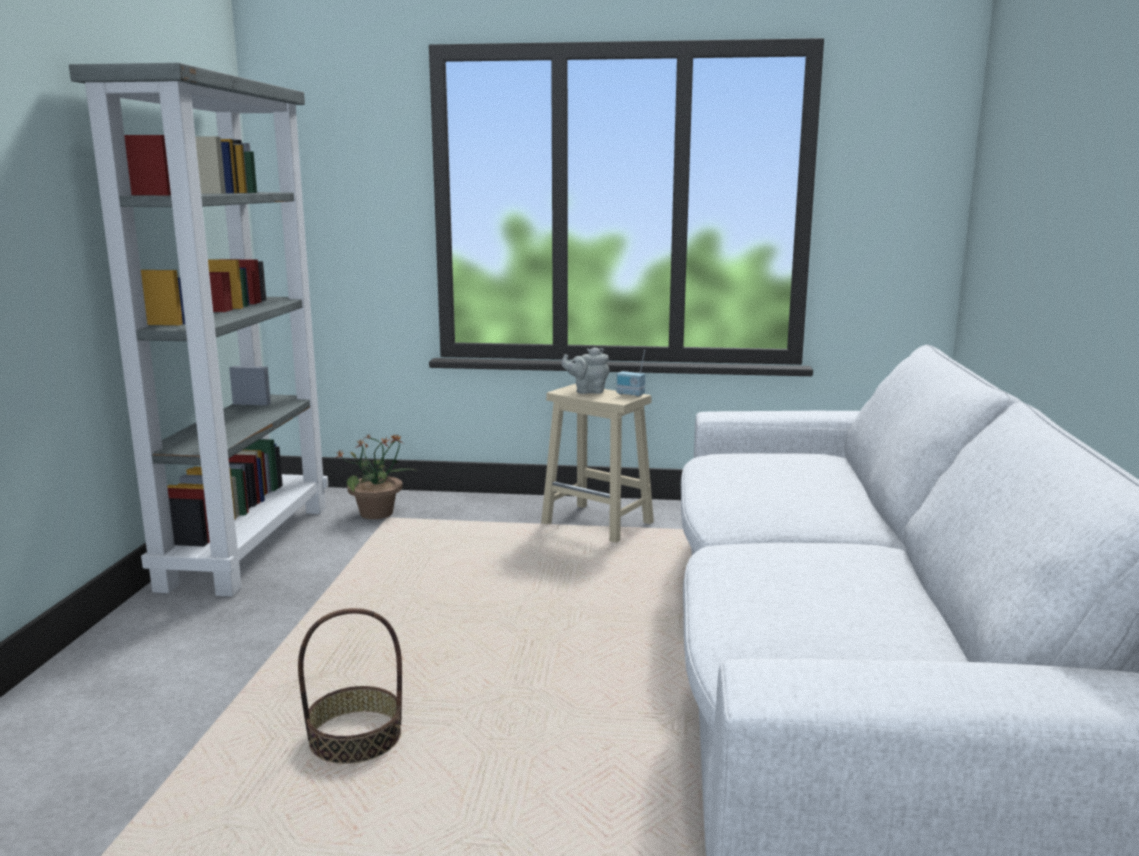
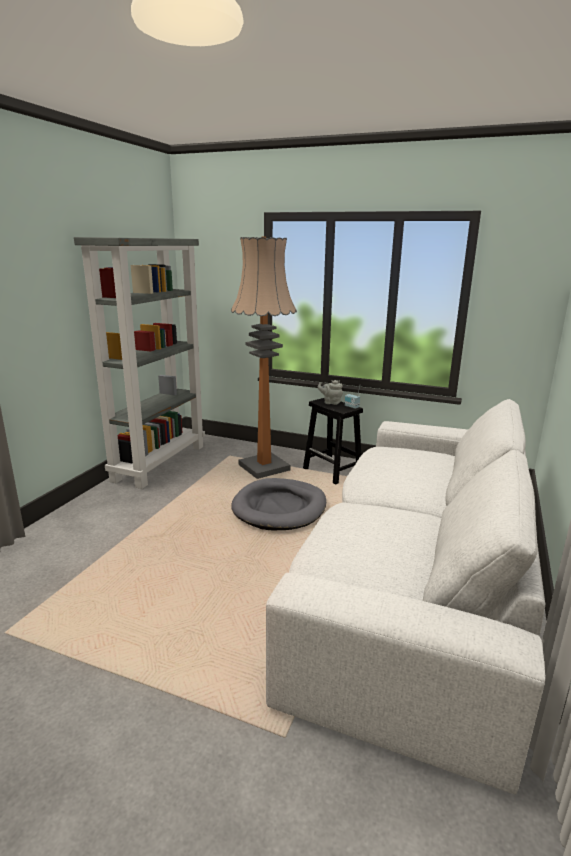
camera: 15 degrees right, 5 degrees up
(355, 738) = (163, 569): basket -> none
(378, 513) = (226, 452): potted plant -> none
(467, 531) = (264, 468): none -> floor lamp
(534, 594) = (280, 508): none -> grey dog bed
(599, 523) = (333, 472): beige stool -> black stool

